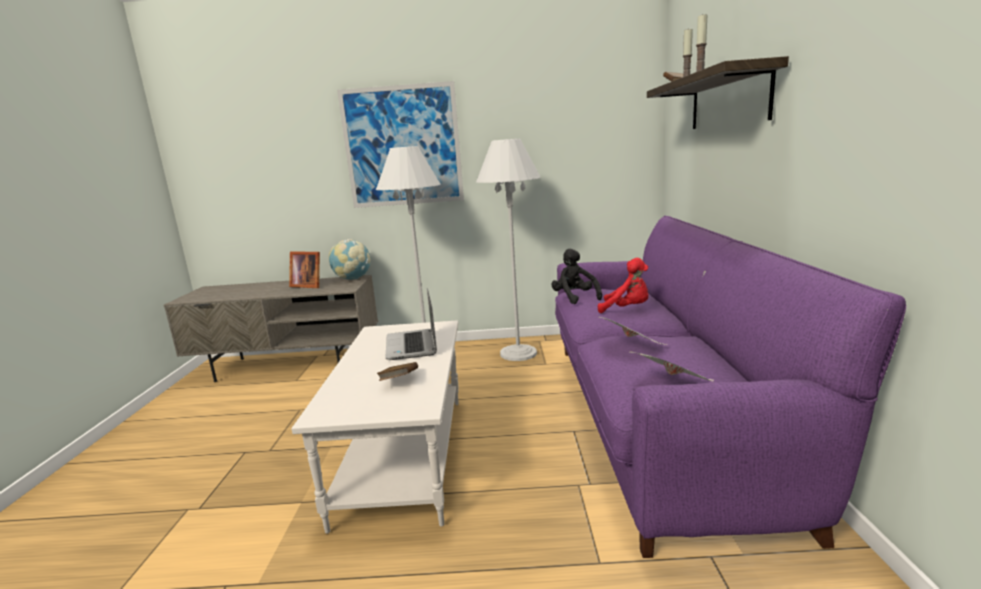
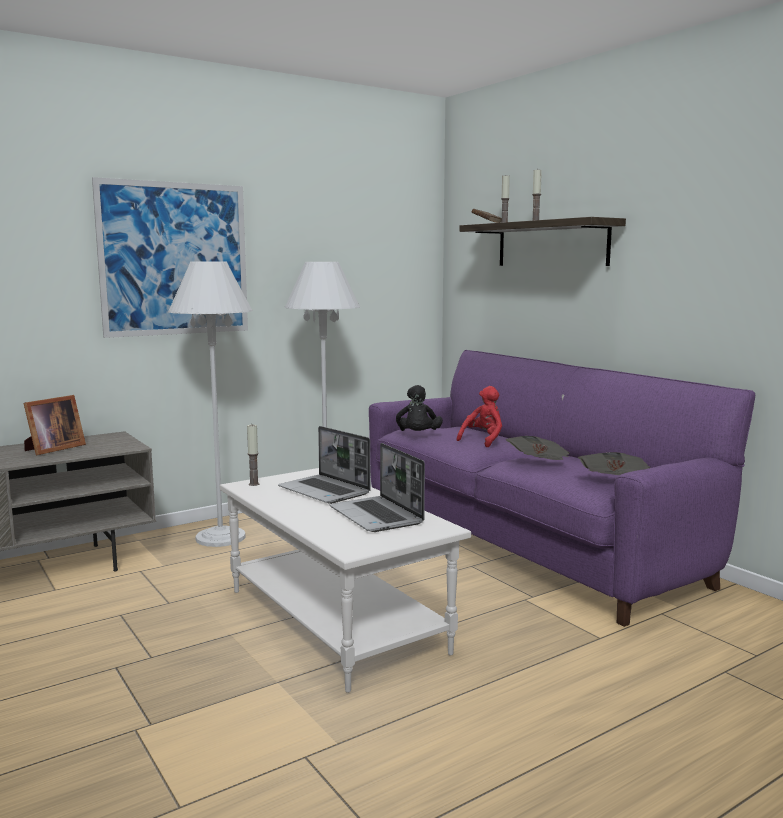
camera: 35 degrees left, 5 degrees down
(308, 285) = (52, 449): picture frame -> picture frame turned 45 degrees counterclockwise
(352, 279) = (108, 437): globe -> none
(381, 330) = (254, 484): none -> candle
(399, 381) = (377, 516): brown book -> laptop
(574, 298) = (418, 436): black plush toy -> black plush toy turned 120 degrees counterclockwise
(626, 309) = (483, 440): red plush toy -> red plush toy turned 45 degrees counterclockwise

